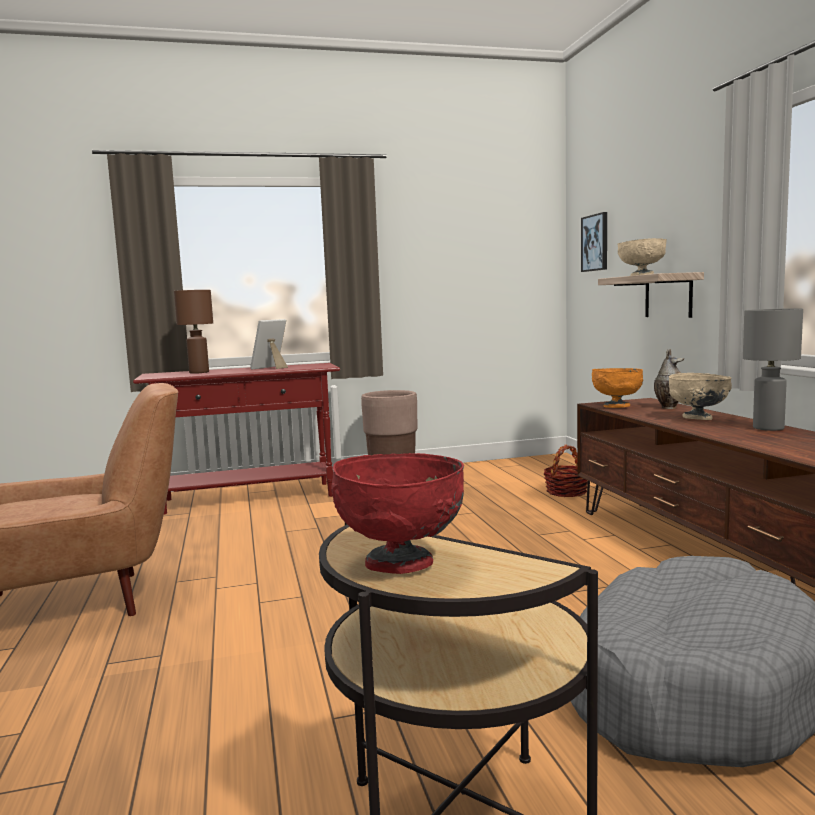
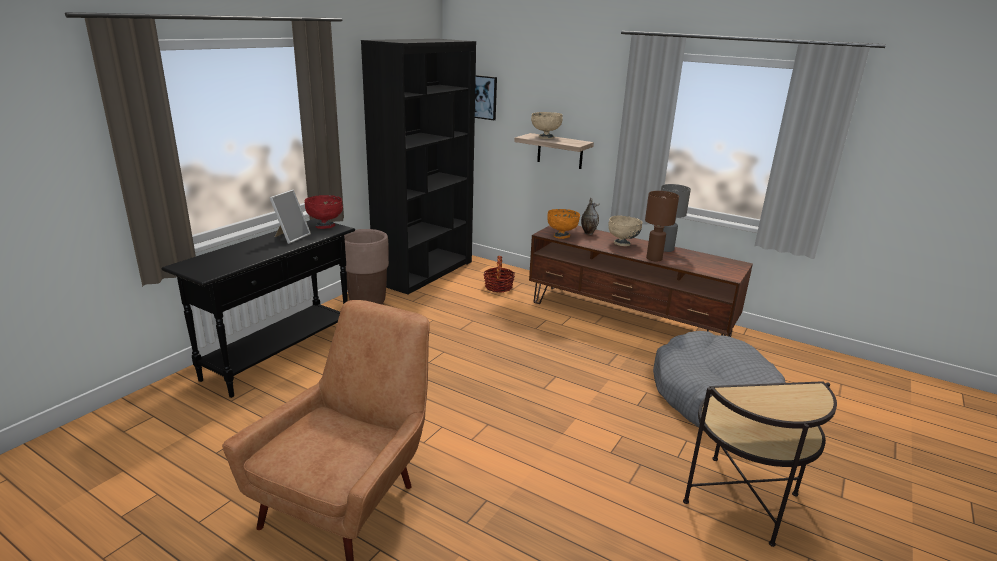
camera: 45 degrees left, 15 degrees up
(198, 372) = (236, 256): brown table lamp -> brown table lamp (653, 258)
(250, 498) = (280, 355): red console table -> black console table
(271, 368) = (291, 237): picture frame -> picture frame turned 150 degrees counterclockwise
(401, 564) = (782, 405): red bowl -> red bowl (325, 226)
(503, 467) = (425, 272): none -> black bookcase

